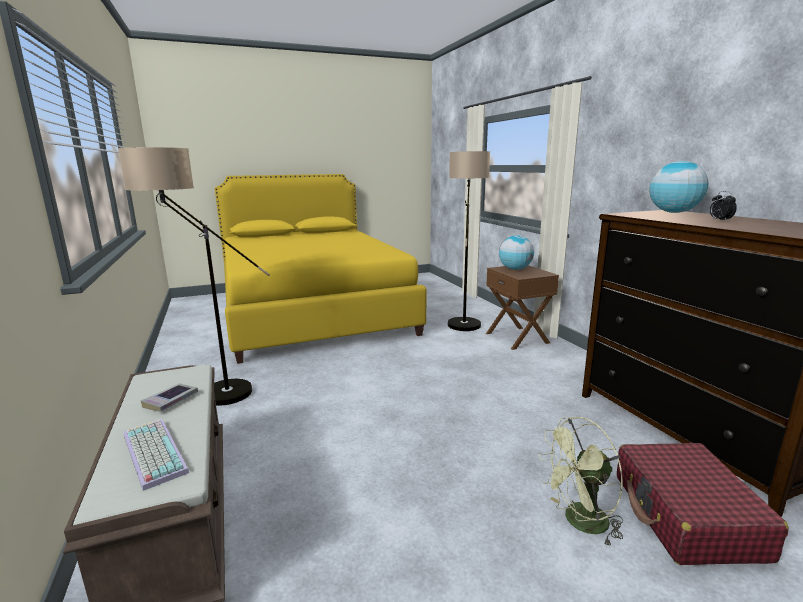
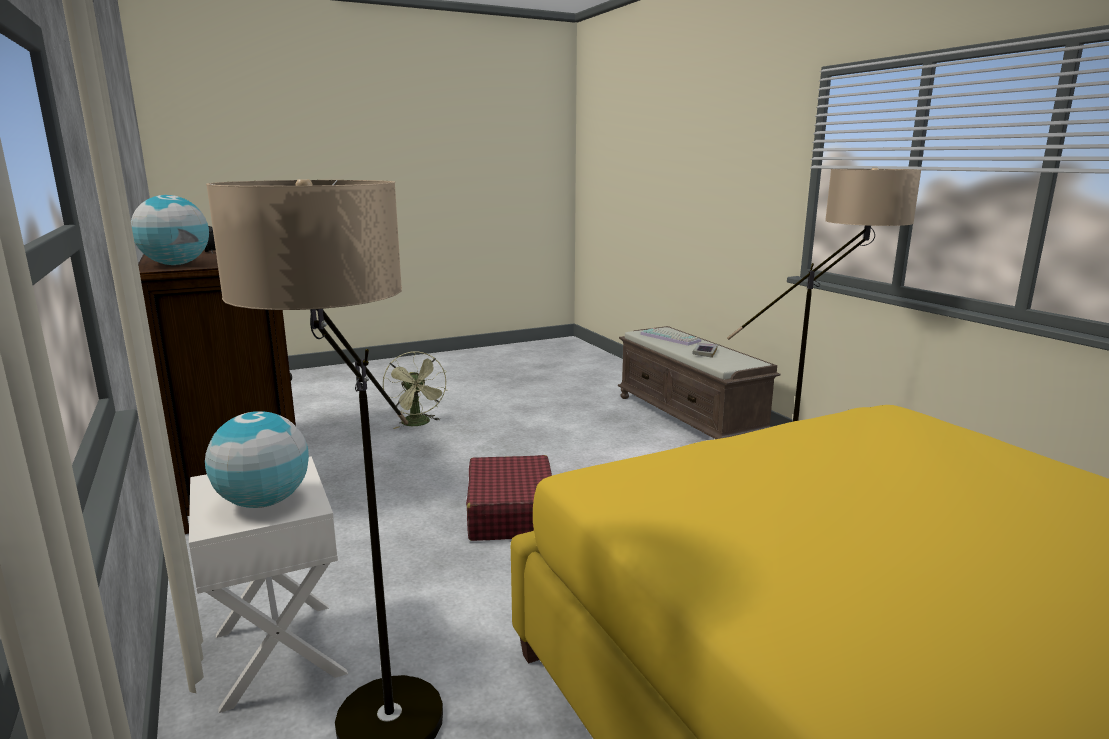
camera: 175 degrees right, 0 degrees up
(517, 338) = (276, 653): brown nightstand -> white nightstand
(579, 523) = (418, 424): green fan -> green fan turned 90 degrees clockwise
(686, 516) = (341, 428): red suitcase -> red suitcase (511, 513)

